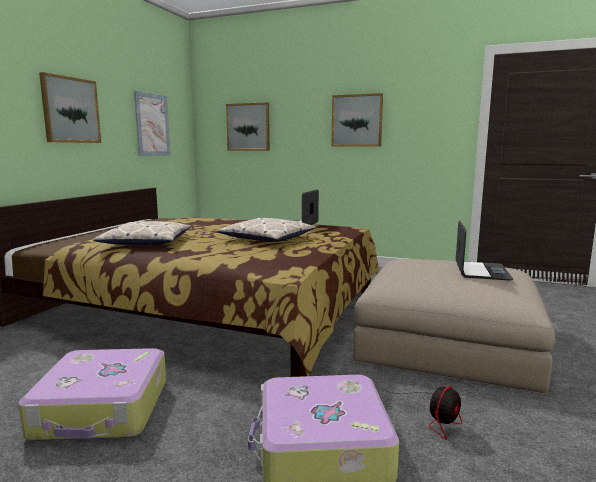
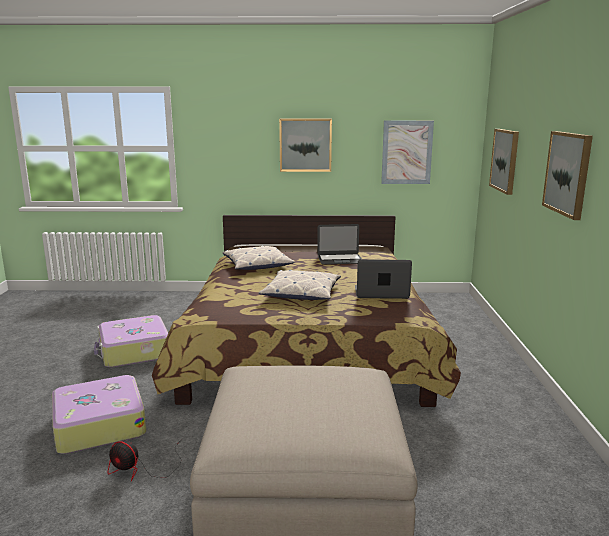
camera: 70 degrees right, 5 degrees up
(481, 271) = (317, 413): laptop -> laptop (340, 259)

